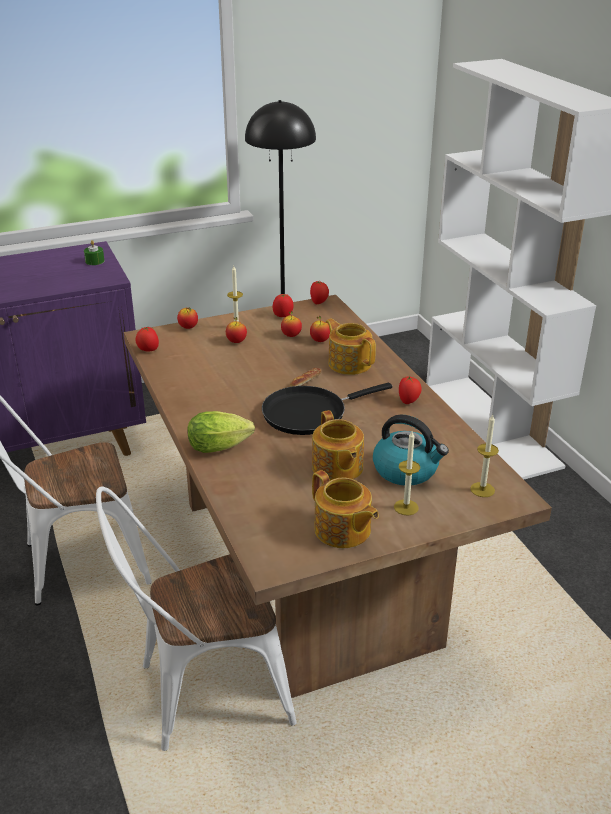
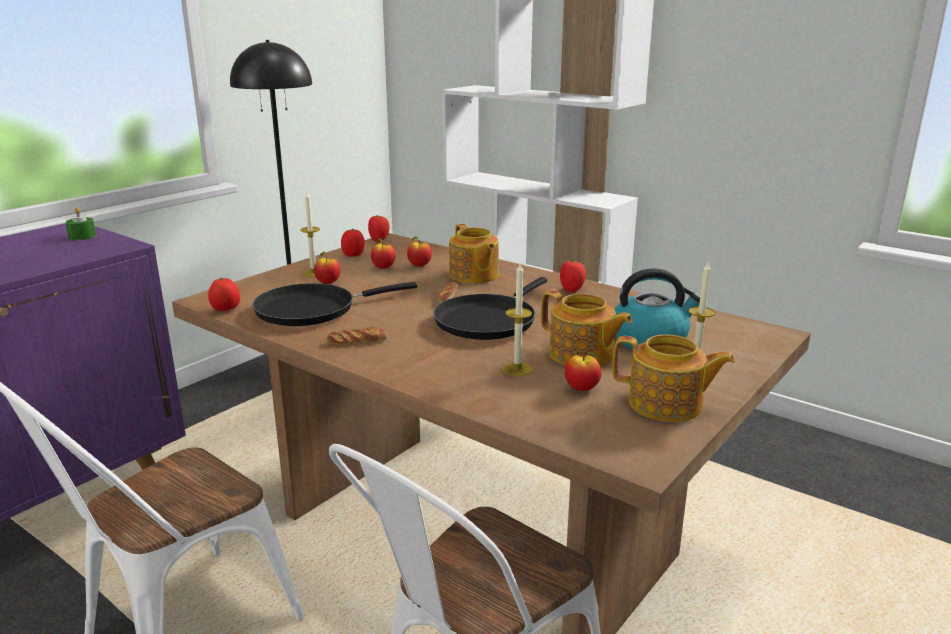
camera: 30 degrees left, 10 degrees down
(188, 327) = (254, 282): apple -> apple (582, 389)
(202, 366) = (312, 309): none -> black frying pan
(202, 405) = (357, 341): none -> bread
(222, 447) = (431, 370): lettuce -> none
(349, 363) = (473, 276): teapot -> teapot turned 135 degrees counterclockwise
(482, 489) = (737, 335): candle -> candle (517, 369)

